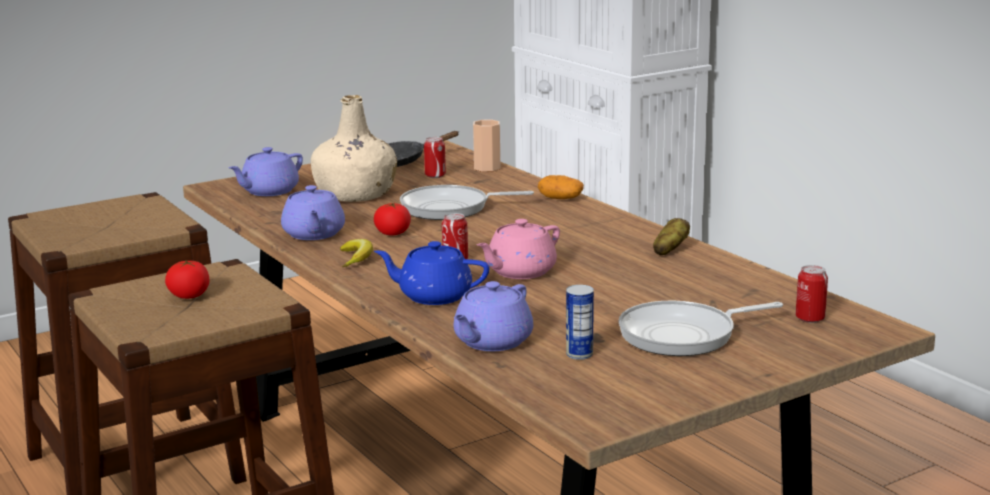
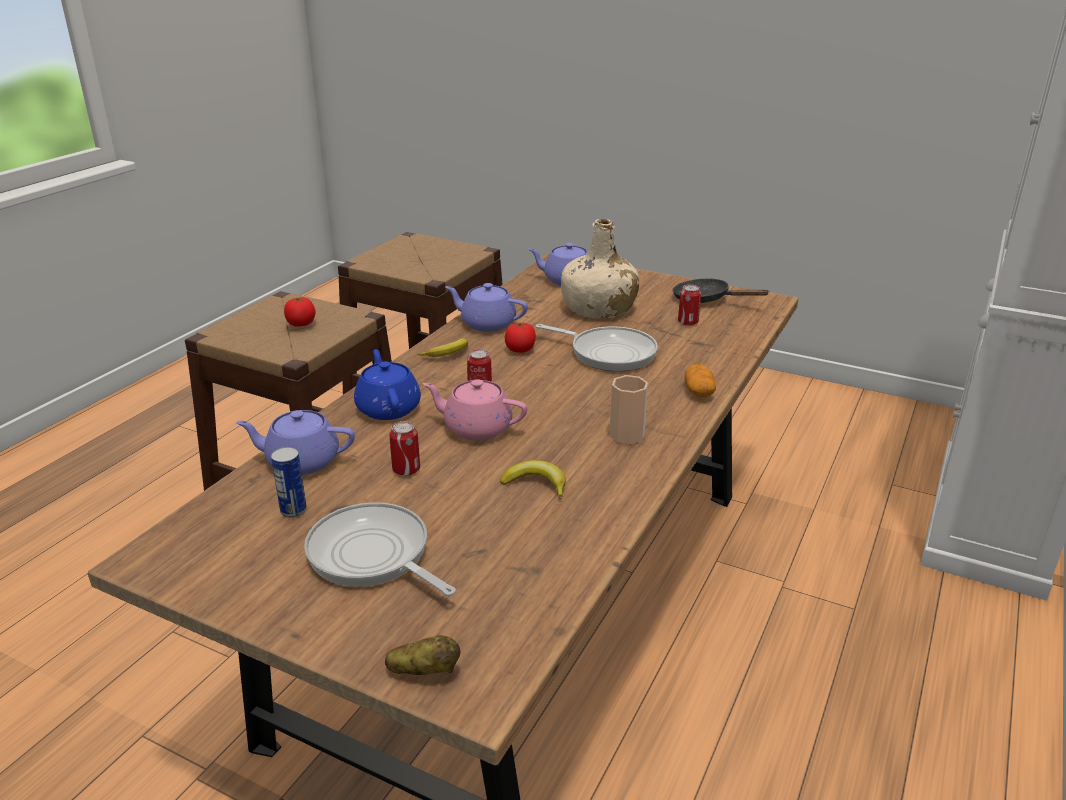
camera: 60 degrees right, 10 degrees up
(313, 234) = (487, 324): purple teapot -> purple teapot turned 60 degrees clockwise
(450, 208) = (608, 353): frying pan -> frying pan turned 150 degrees clockwise
(487, 168) = (741, 336): cup -> cup (626, 435)
(638, 269) = (536, 484): none -> banana
(669, 250) = (609, 488): potato -> potato (424, 671)
(810, 318) = (474, 630): can -> can (406, 470)

